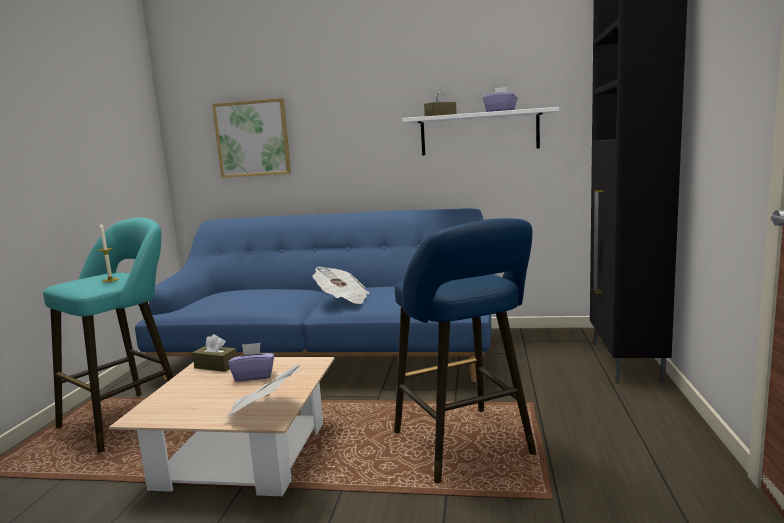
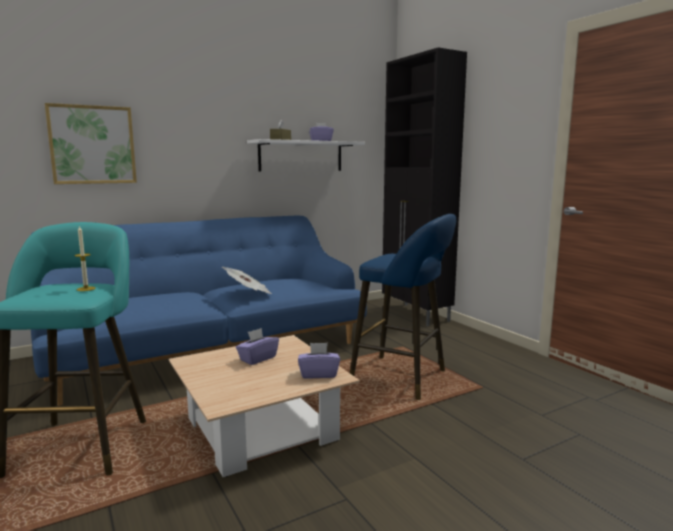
camera: 40 degrees left, 0 degrees up
(216, 366) = (204, 360): brown tissue box -> none
(264, 410) = (318, 374): newspaper -> purple tissue box

